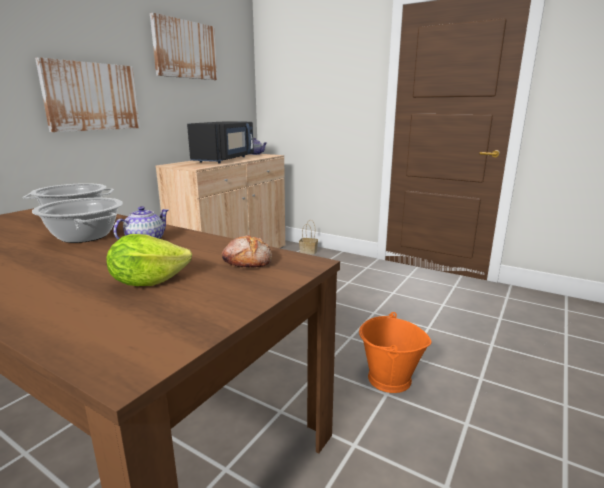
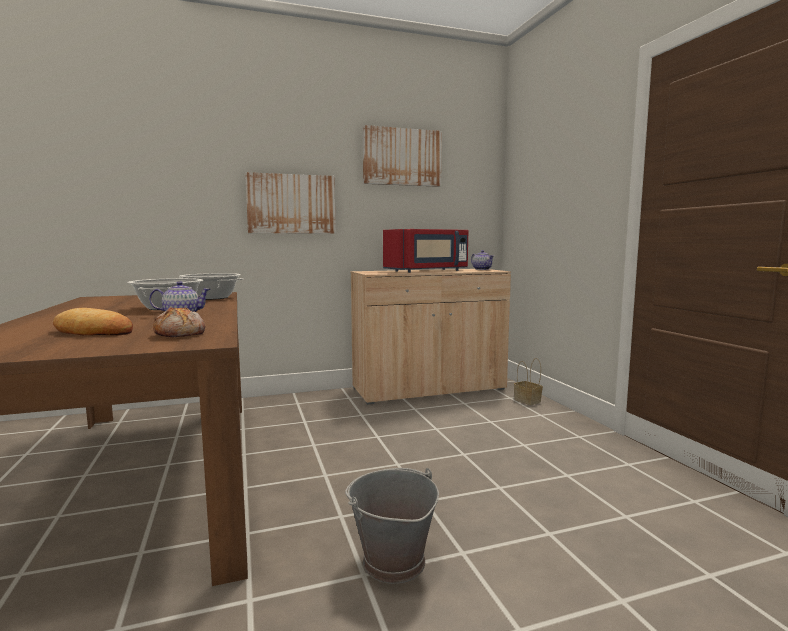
camera: 40 degrees right, 10 degrees down
(148, 282) = (93, 332): lettuce -> bread
(225, 159) = (428, 271): black microwave -> red microwave
(389, 379) = (392, 562): orange bucket -> grey bucket

